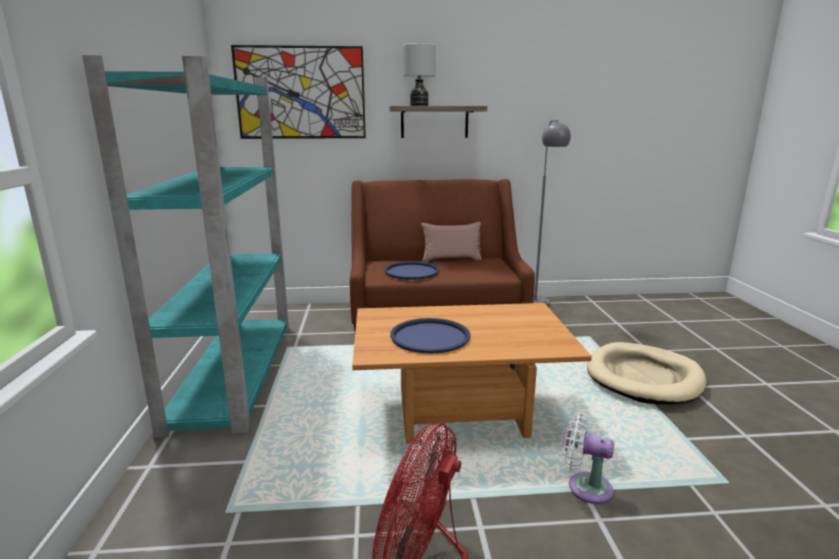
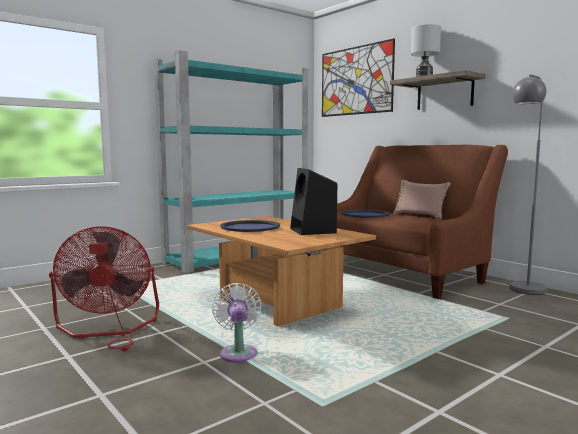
camera: 55 degrees right, 10 degrees down
(495, 317) = (313, 231): none -> black speaker
(644, 377) = (470, 351): beige dog bed -> none

